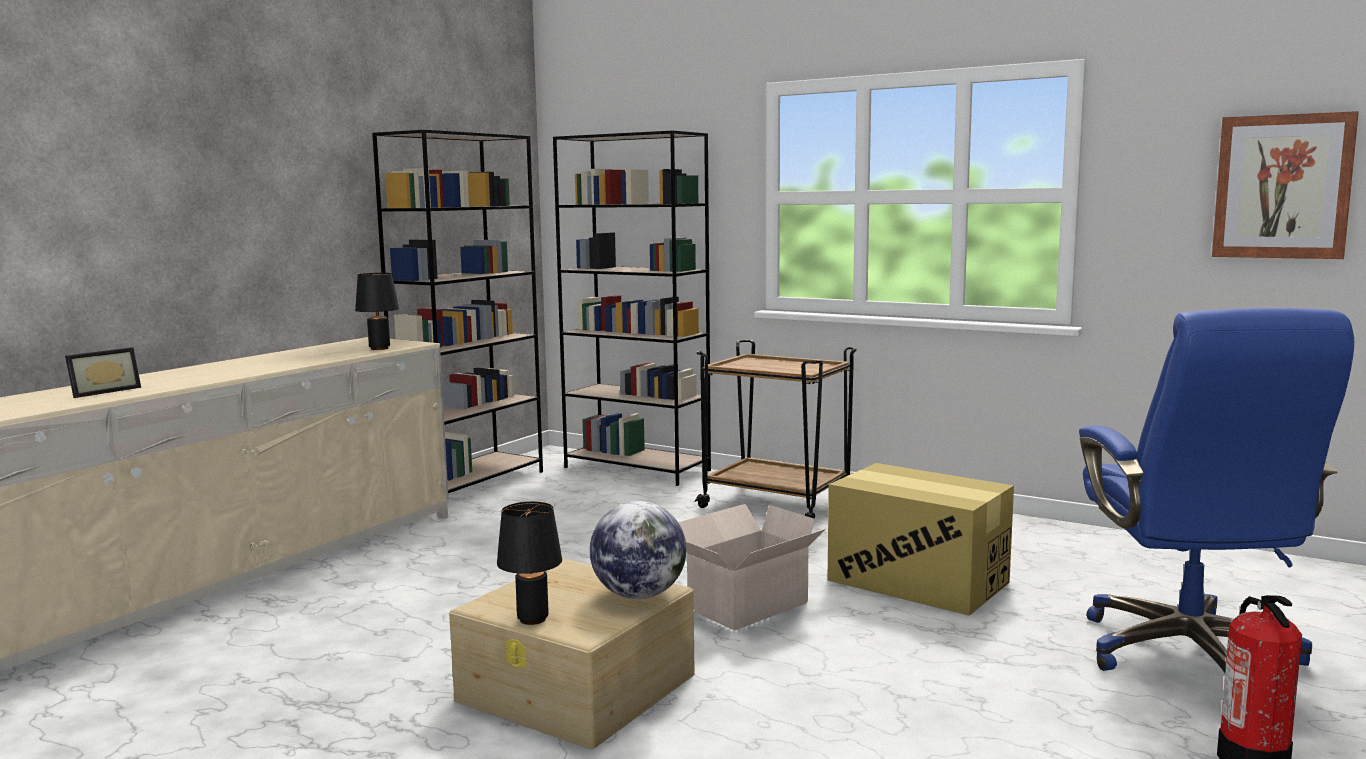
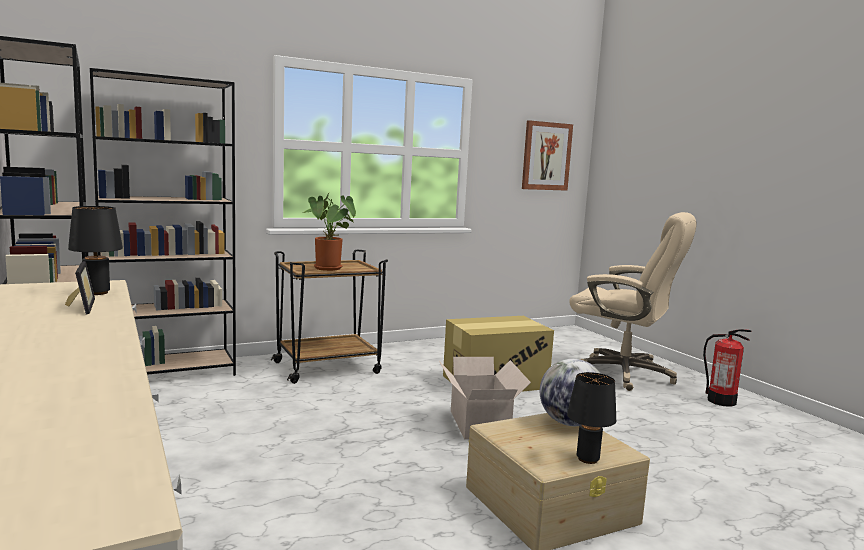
camera: 60 degrees left, 0 degrees up
(103, 392) = (57, 405): picture frame -> picture frame (78, 307)
(769, 367) = (330, 269): none -> potted plant
(1184, 650) = (621, 373): blue office chair -> beige office chair

